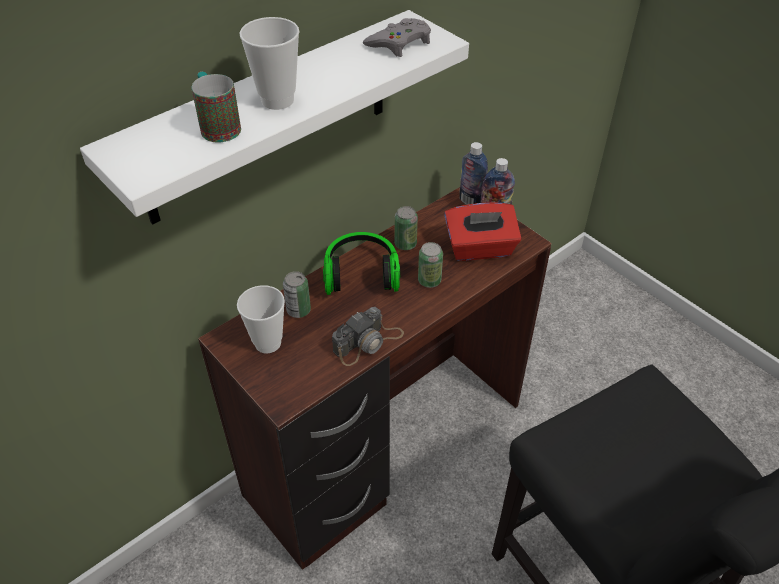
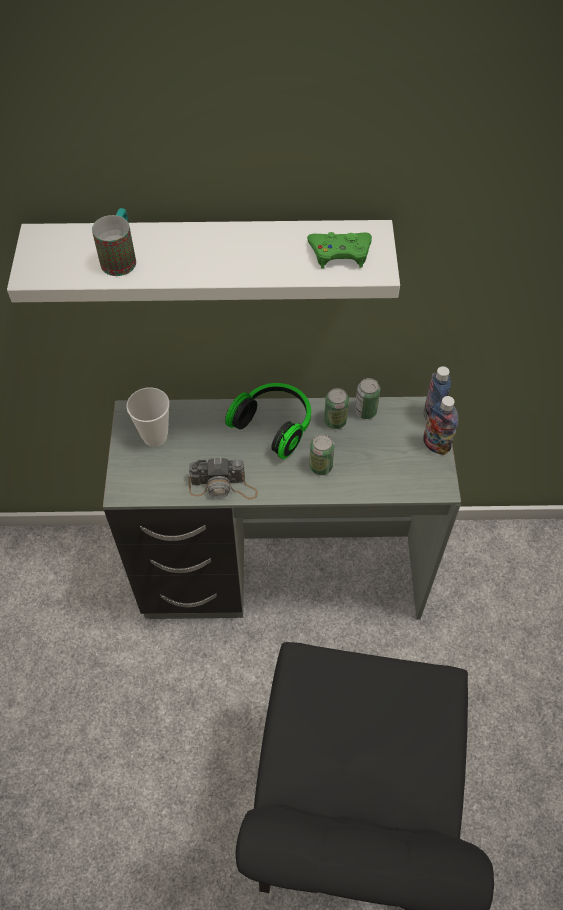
camera: 40 degrees right, 10 degrees up
(277, 100) = (185, 258): cup -> none
(298, 310) = (200, 425): can -> can (365, 411)
(388, 450) = (282, 577): brown desk -> grey desk
(400, 43) = (340, 253): grey game controller -> green game controller
(480, 248) = (392, 466): red tissue box -> none

